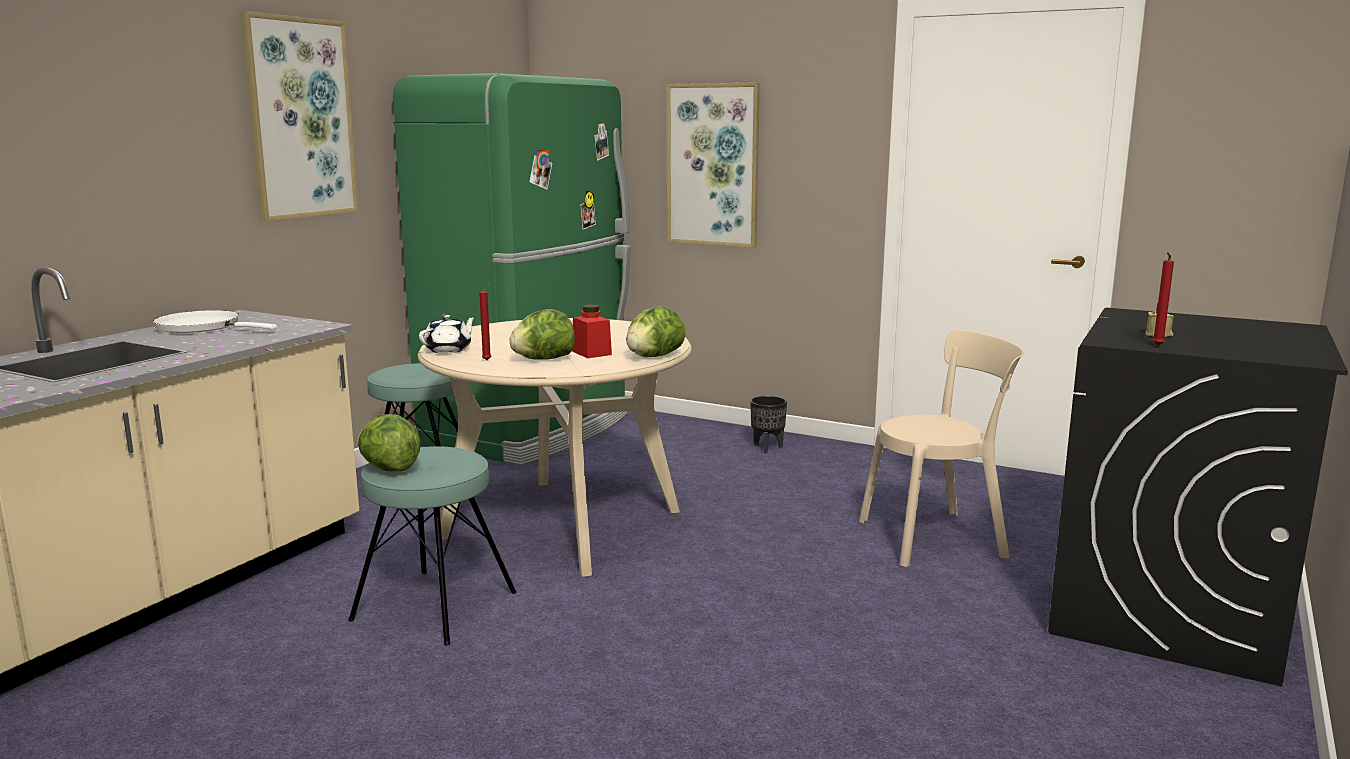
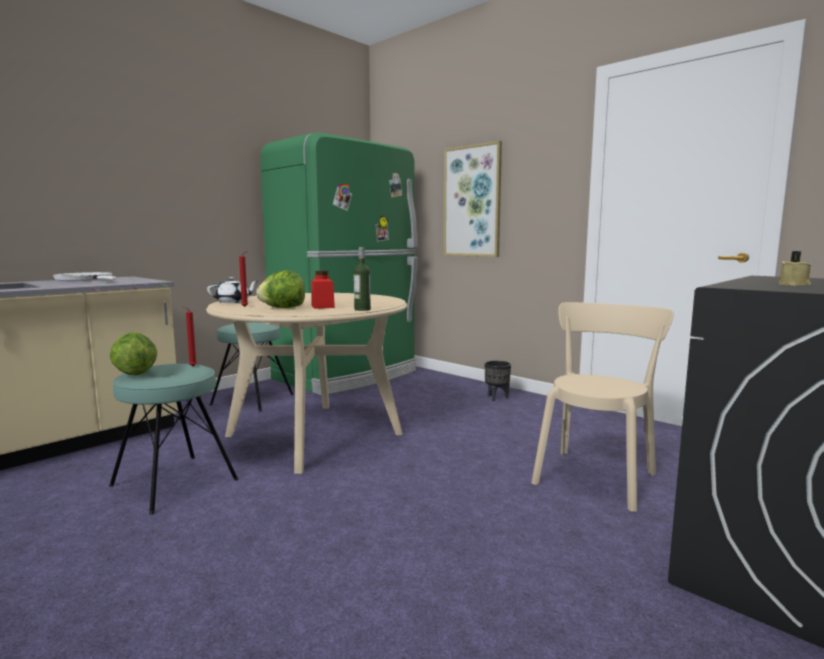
camera: 15 degrees right, 5 degrees down
(300, 118) = (189, 161): picture -> none
(654, 357) = (362, 309): lettuce -> bottle
(938, 538) = (596, 476): beige chair -> beige chair turned 60 degrees counterclockwise
(1157, 346) = (786, 289): red candle -> red candle (191, 366)

